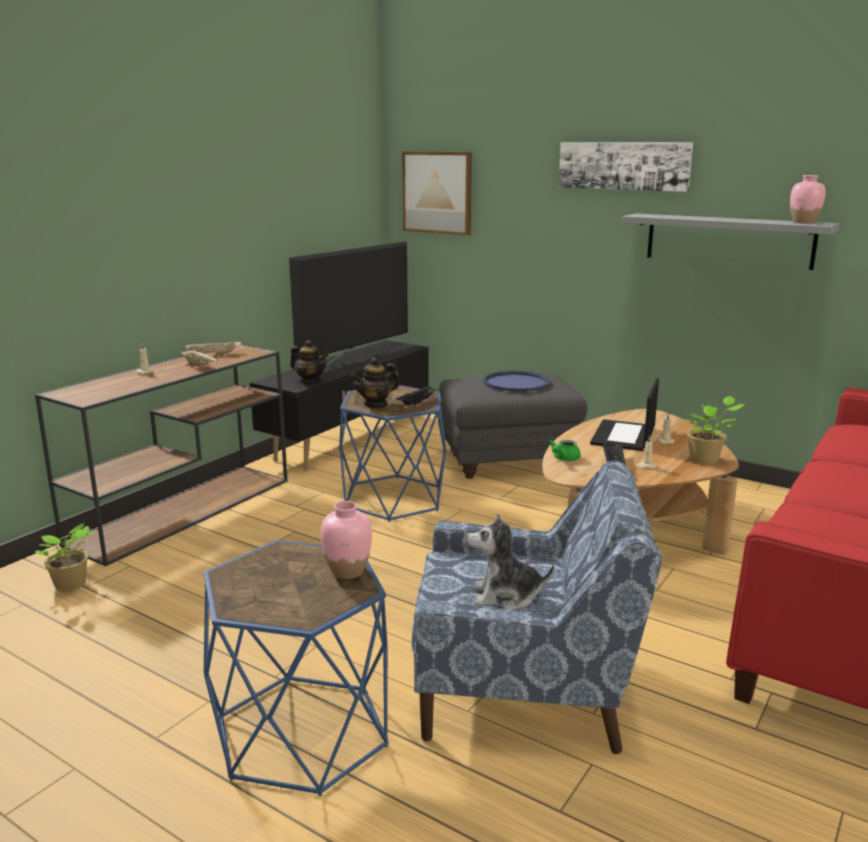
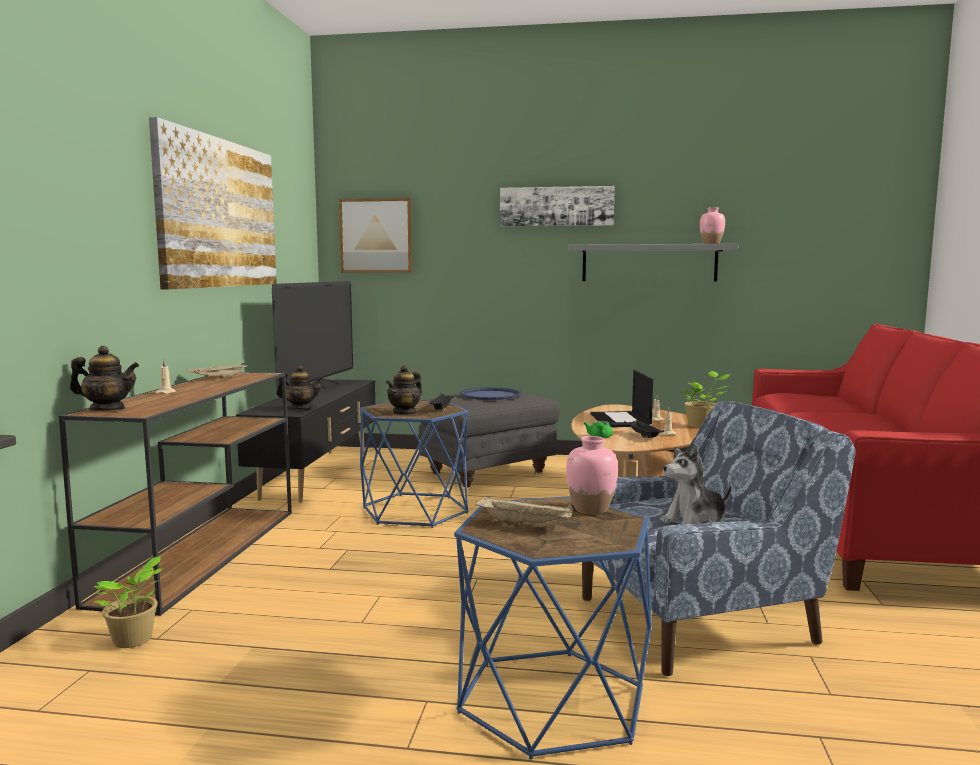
camera: 25 degrees left, 10 degrees down
(75, 390) = (107, 409): none -> teapot
(200, 366) = (221, 386): beige tray -> beige tray (526, 524)
(233, 191) = (219, 213): none -> picture

